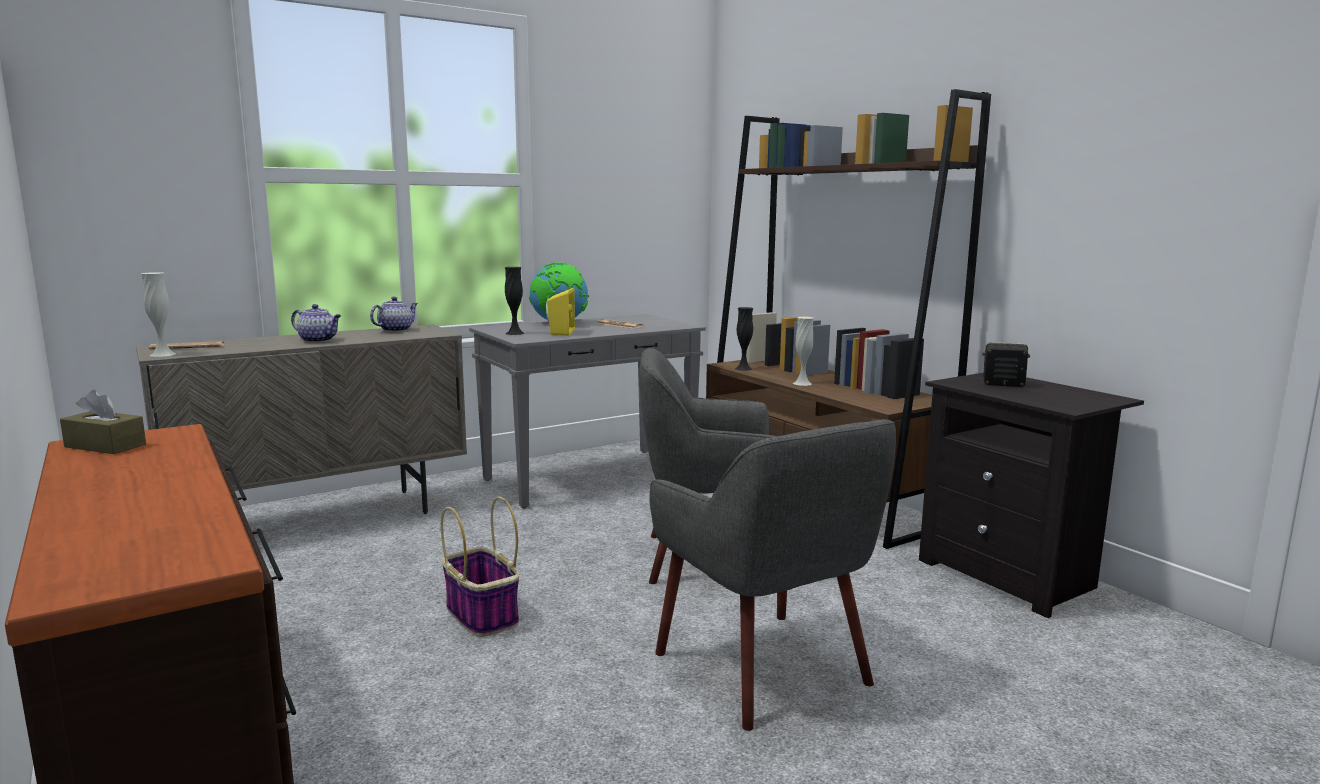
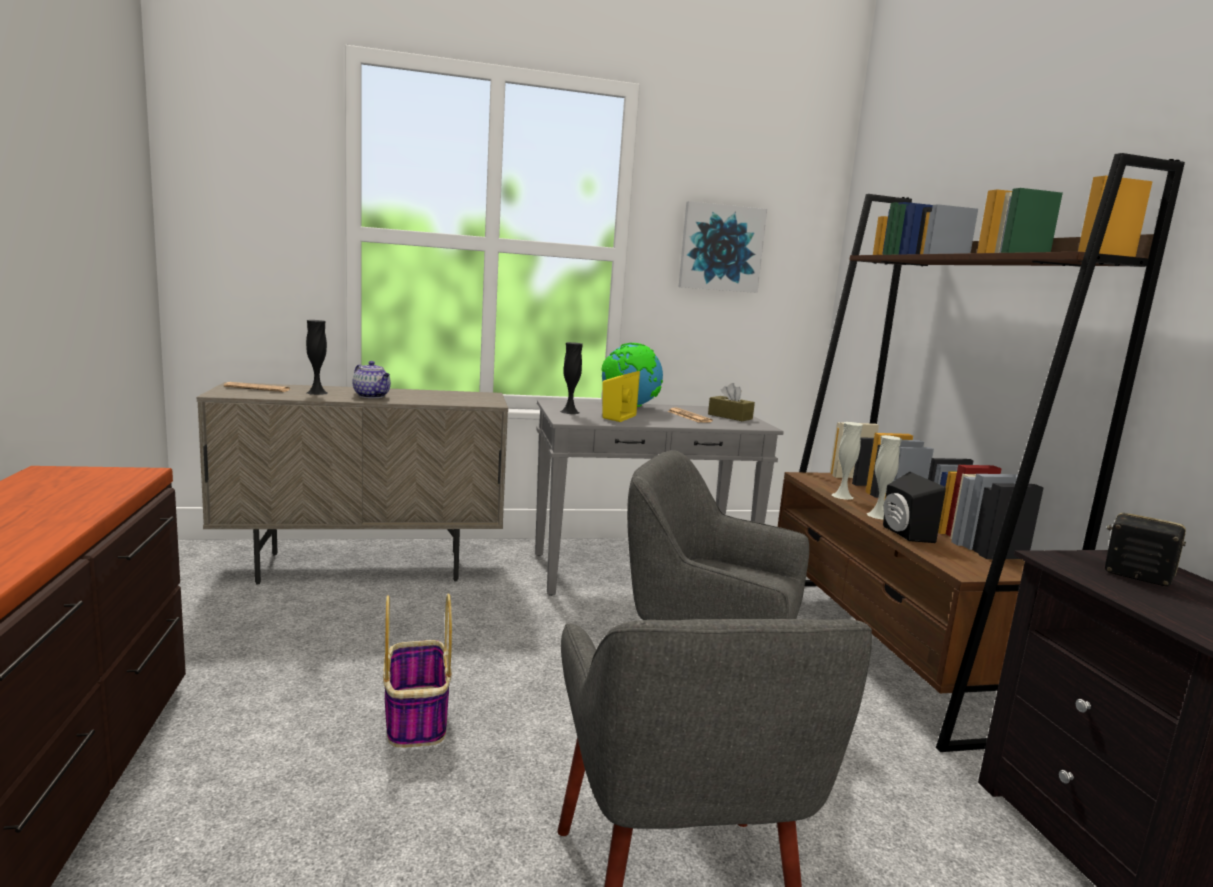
camera: 20 degrees right, 0 degrees up
(105, 446) = (57, 478): brown tissue box -> brown tissue box (730, 416)
(162, 354) = (225, 393): white vase -> white vase (842, 496)
(396, 330) = (457, 394): teapot -> none
(613, 168) = (721, 248): none -> picture
(743, 368) = (822, 484): black vase -> black vase (317, 393)
(828, 392) = (903, 534): none -> black speaker

